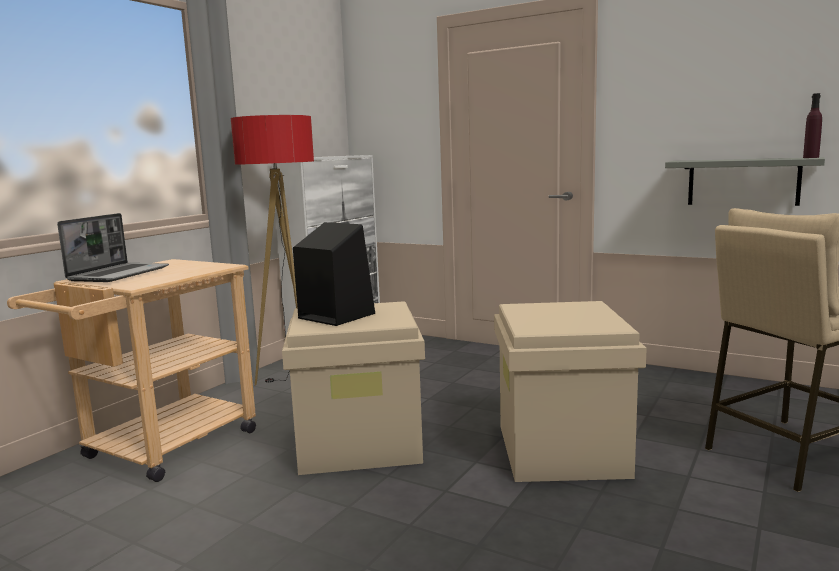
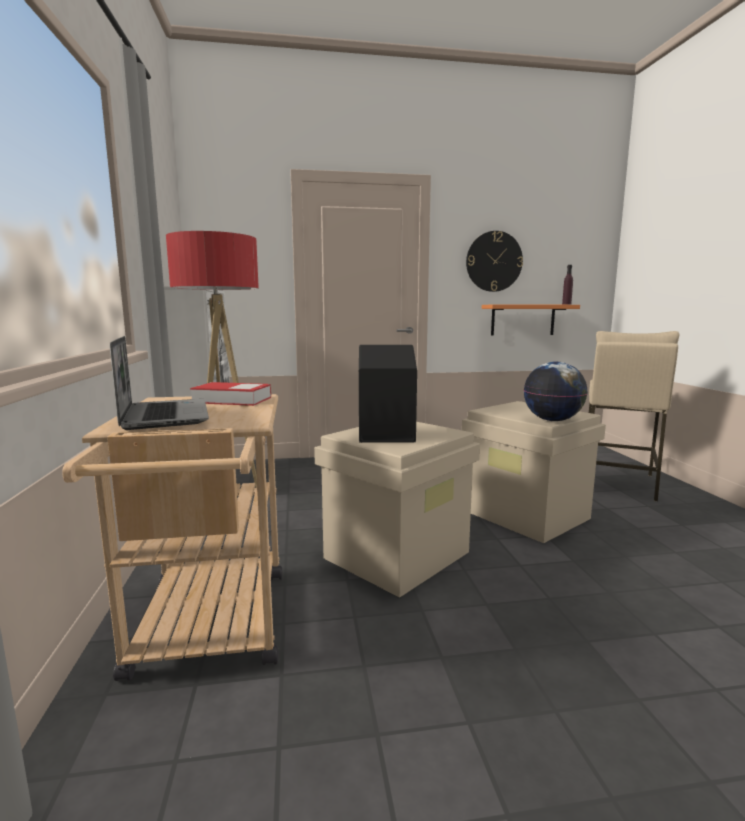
camera: 40 degrees left, 0 degrees up
(199, 267) = (232, 400): none -> book
(545, 328) = (552, 420): none -> globe
(692, 97) = (494, 261): none -> wall clock
(743, 182) = (523, 320): grey shelf -> orange shelf

